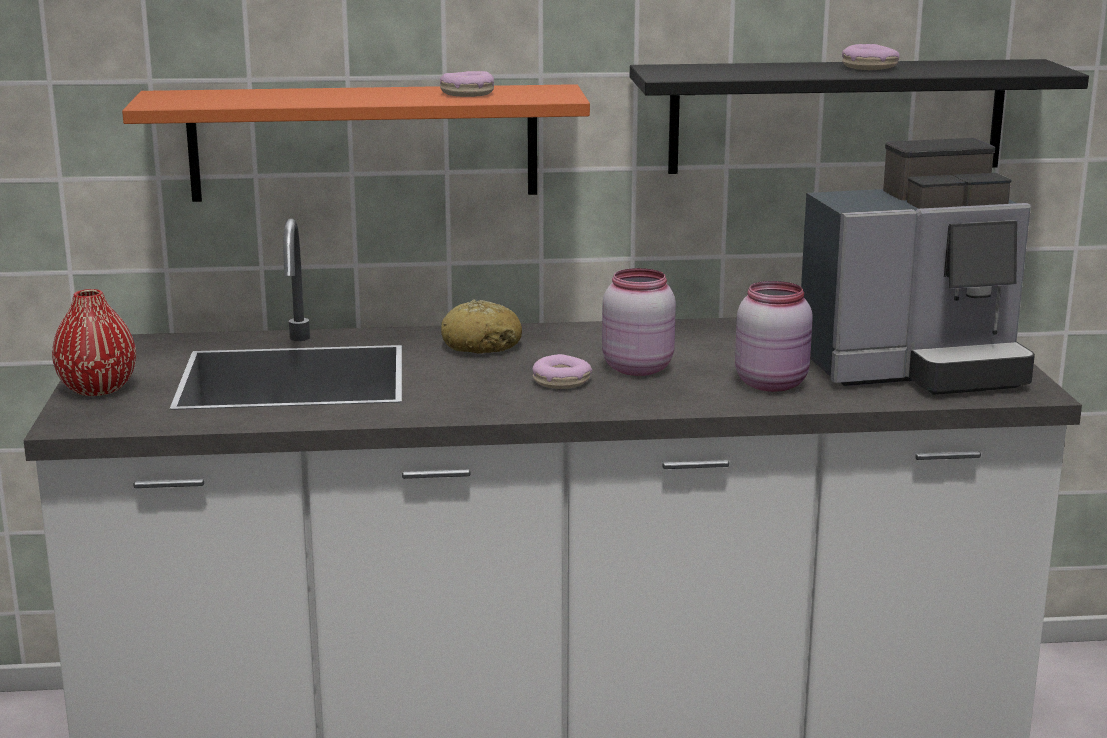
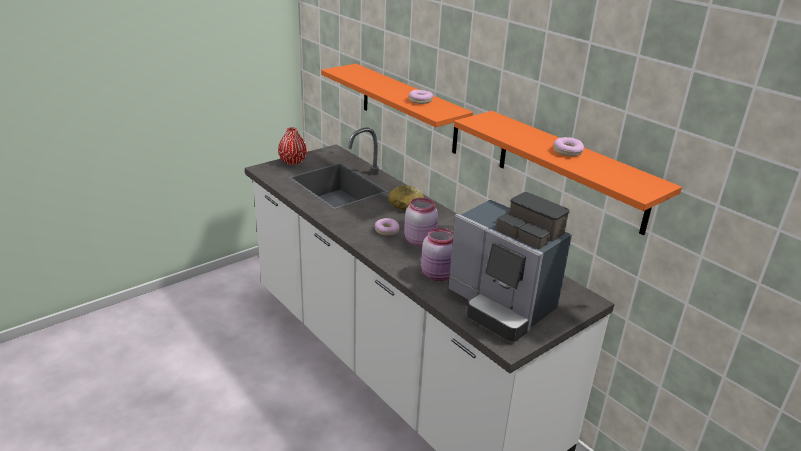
camera: 55 degrees right, 10 degrees up
(836, 116) = (570, 171): black shelf -> orange shelf

